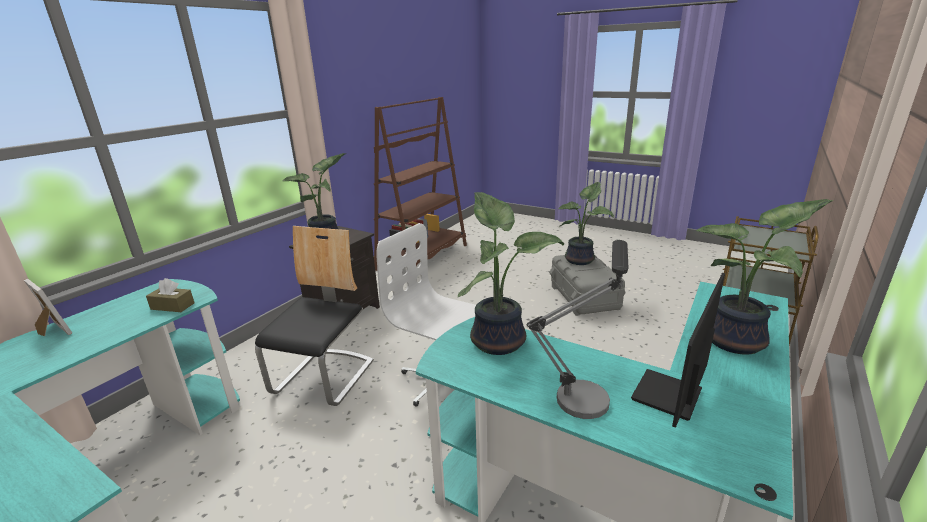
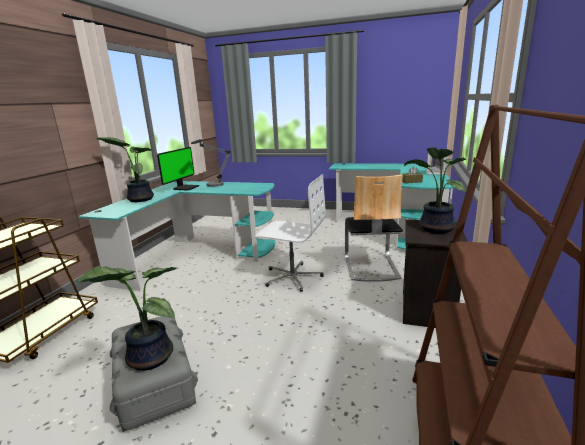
camera: 165 degrees right, 5 degrees down
(499, 339) = (244, 190): potted plant -> none

